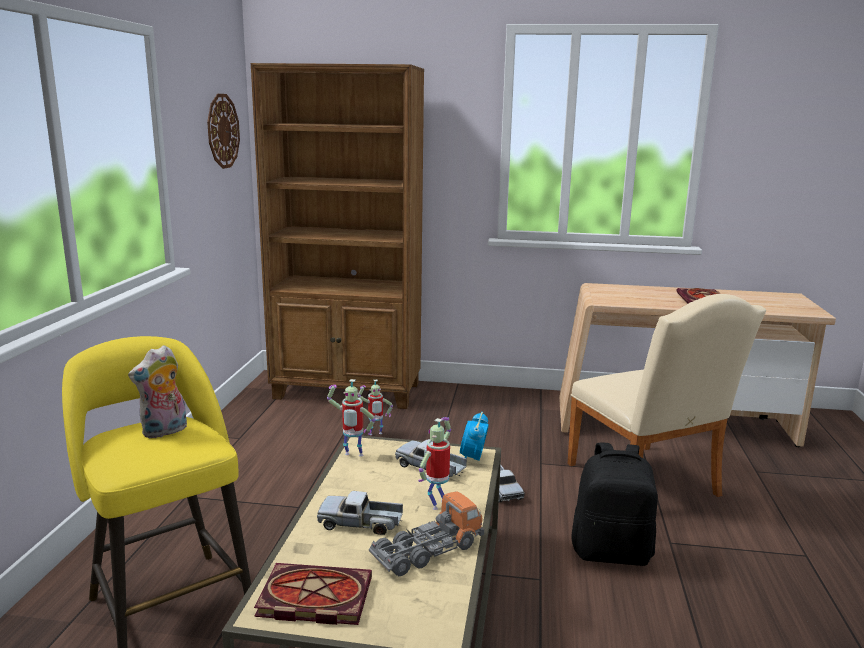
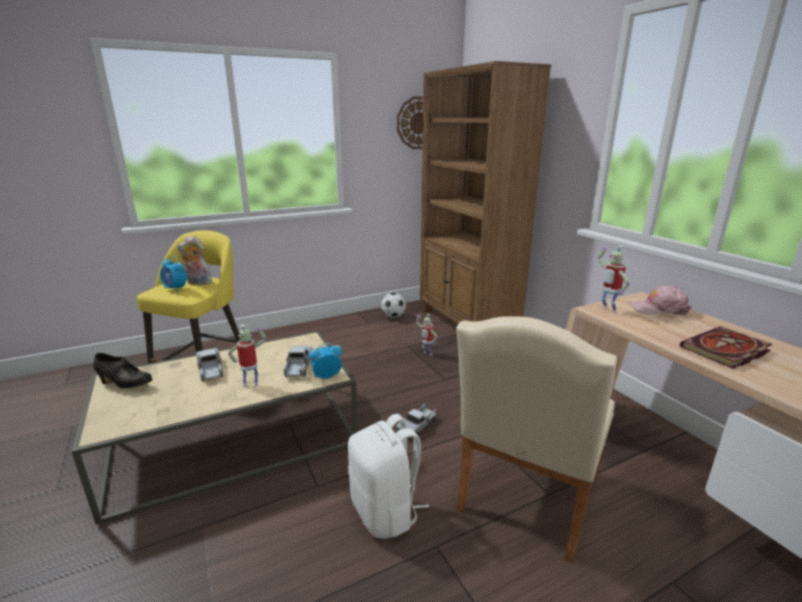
camera: 55 degrees right, 5 degrees up
(160, 450) = (175, 289): none -> alarm clock
(255, 419) = (393, 317): none -> football
(312, 598) = (125, 385): book -> black shoe
(352, 456) = (291, 341): toy robot -> toy robot (607, 310)
(427, 551) = (190, 400): toy truck -> none
(611, 552) = (385, 512): black backpack -> white backpack
(623, 290) = (658, 309): none -> pink cap

